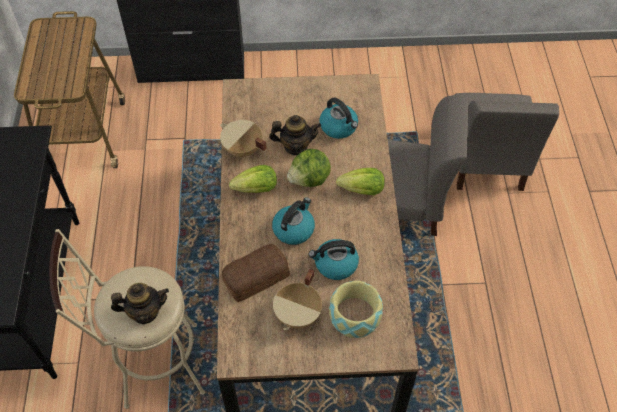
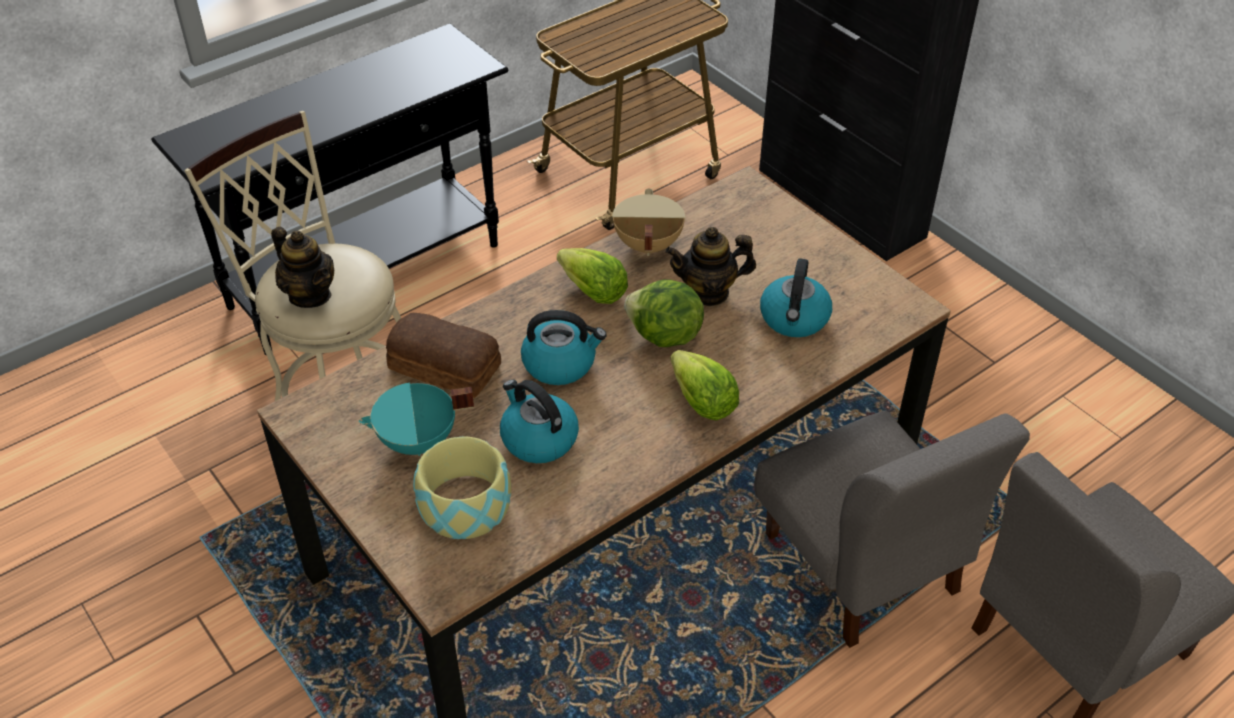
camera: 55 degrees right, 10 degrees down
(295, 146) = (708, 292): teapot -> teapot turned 120 degrees clockwise
(298, 315) = (418, 442): beige cooking pot -> turquoise cooking pot

